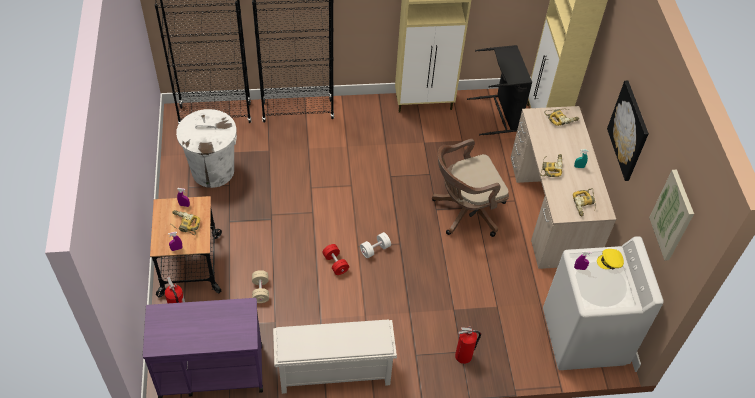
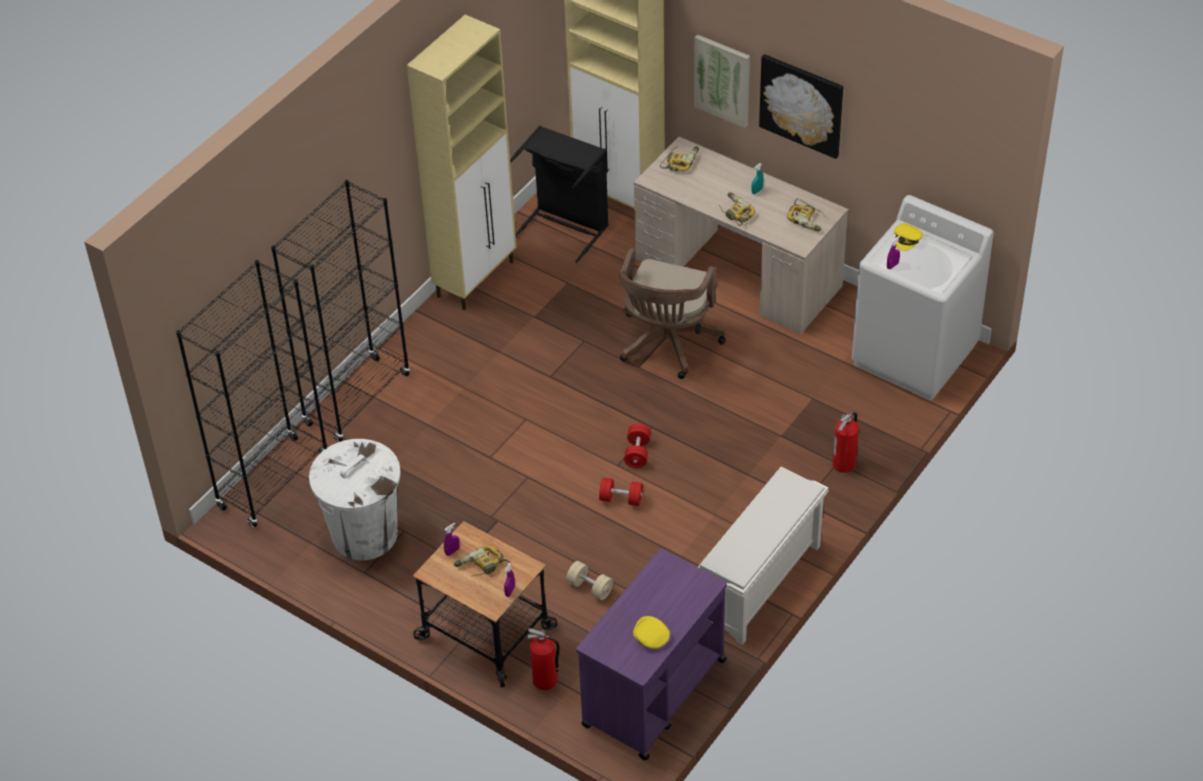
camera: 45 degrees left, 5 degrees down
(183, 336) = (650, 637): none -> yellow cap
(375, 249) = (637, 453): white dumbbell -> red dumbbell
(672, 215) = (942, 139): picture -> picture (722, 80)

